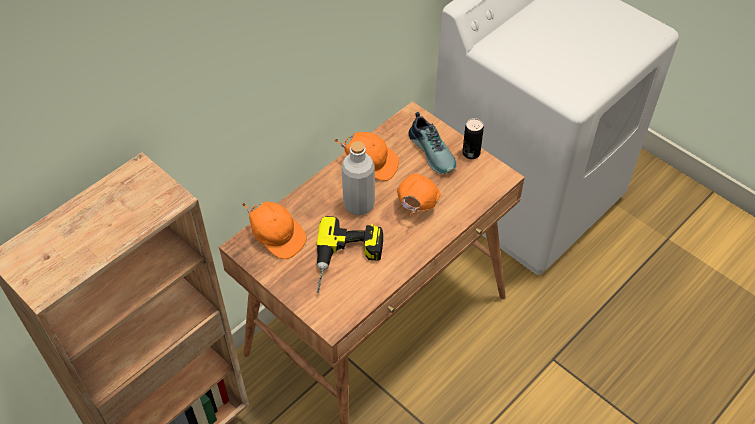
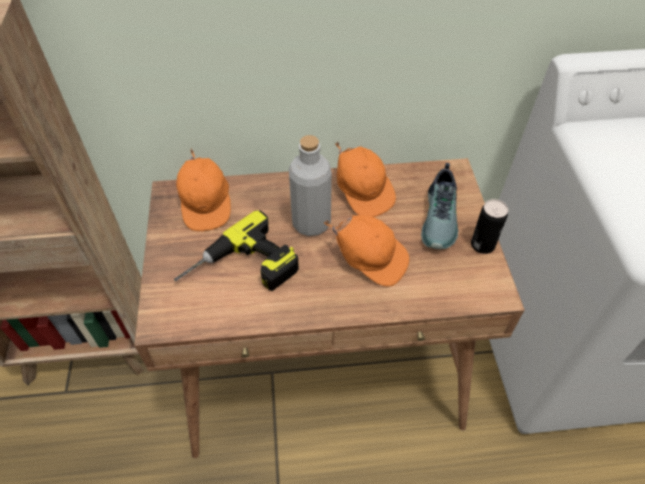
camera: 40 degrees right, 0 degrees up
(416, 203) = (370, 259): orange cap -> orange cap turned 60 degrees clockwise

